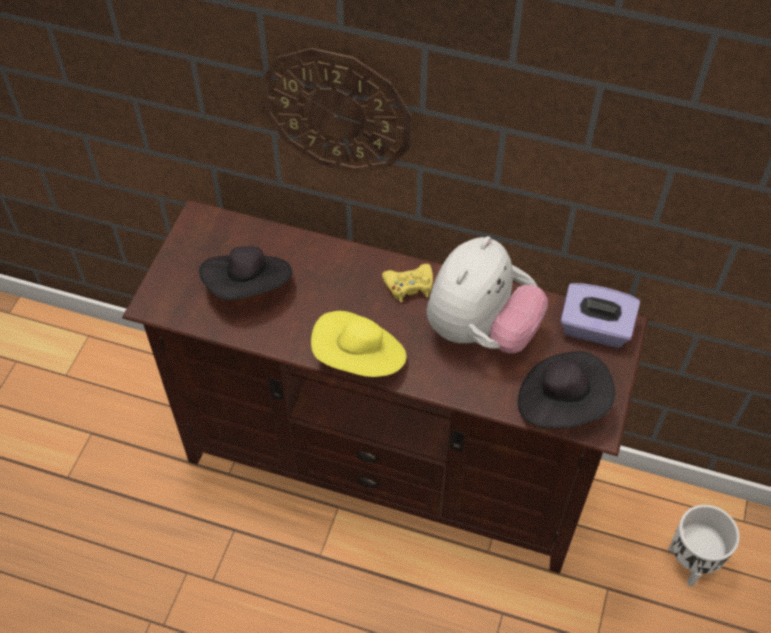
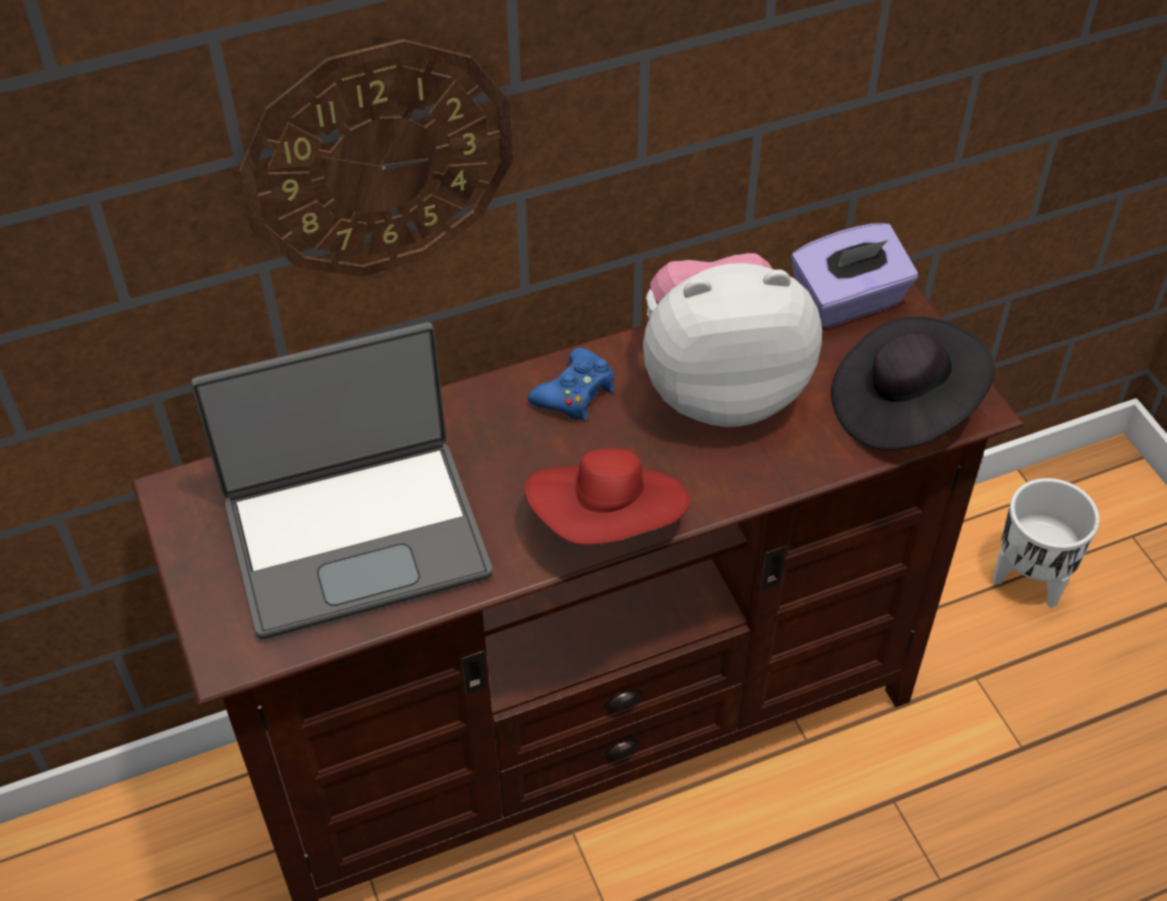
camera: 40 degrees left, 5 degrees down
(249, 287) = (356, 535): black hat -> laptop
(360, 359) = (608, 523): yellow hat -> red hat
(409, 286) = (575, 393): yellow game controller -> blue game controller
(480, 330) = (720, 388): plush toy -> plush toy turned 90 degrees counterclockwise

